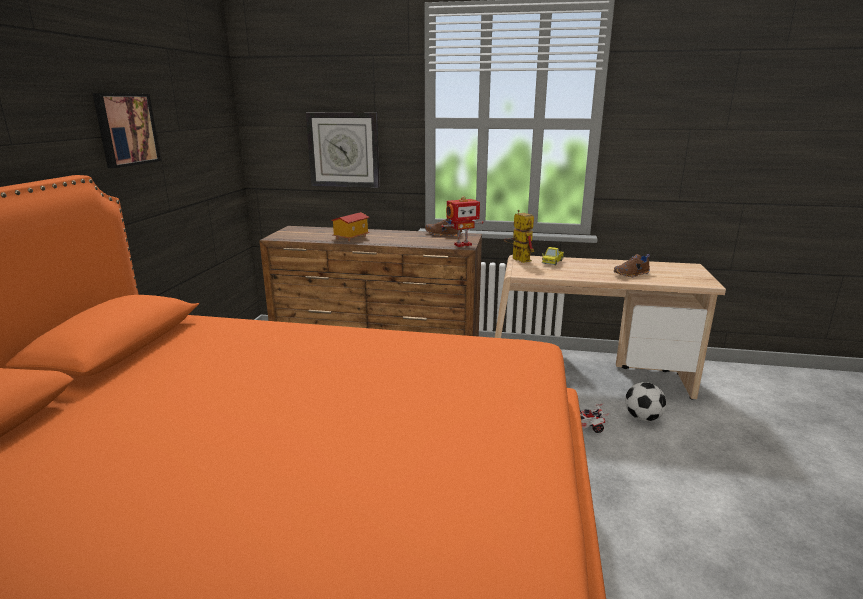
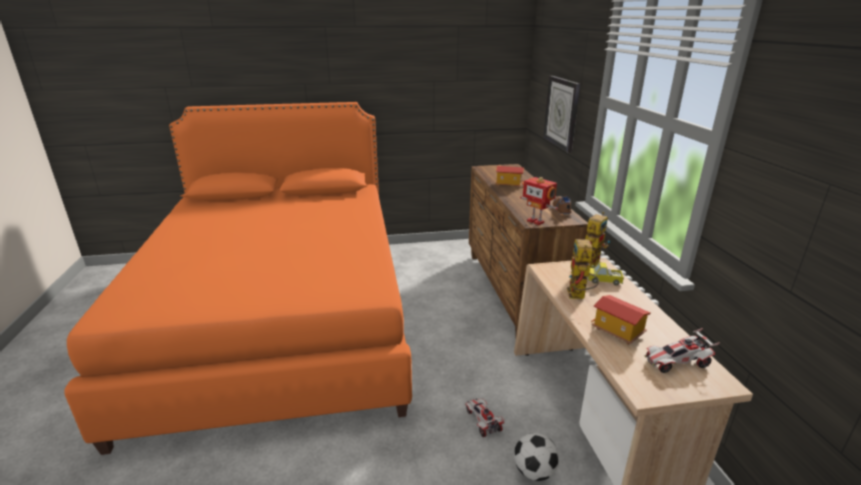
camera: 70 degrees right, 5 degrees up
(125, 129) = (404, 79): picture -> none
(576, 273) = (578, 296): none -> toy robot
(632, 274) = (616, 332): brown shoe -> toy house
(670, 269) = (676, 362): none -> toy car

